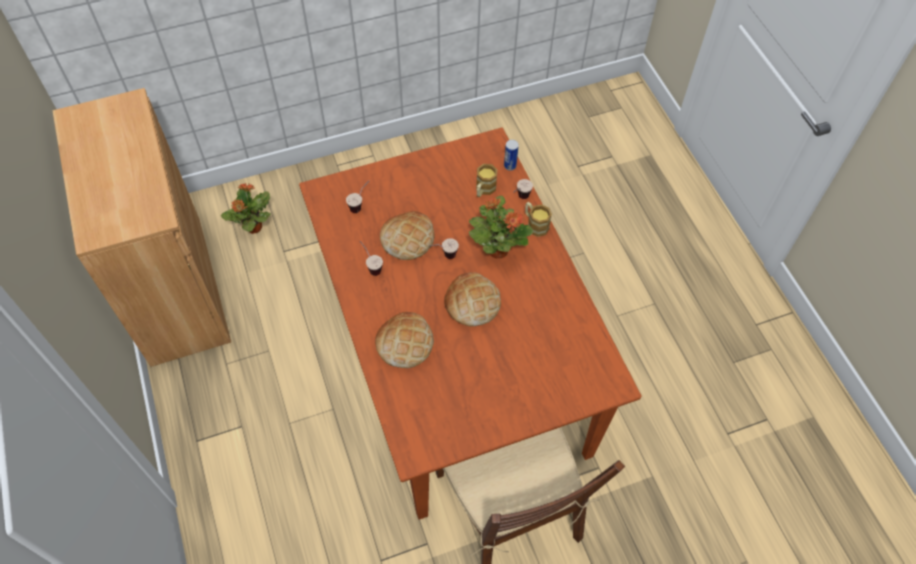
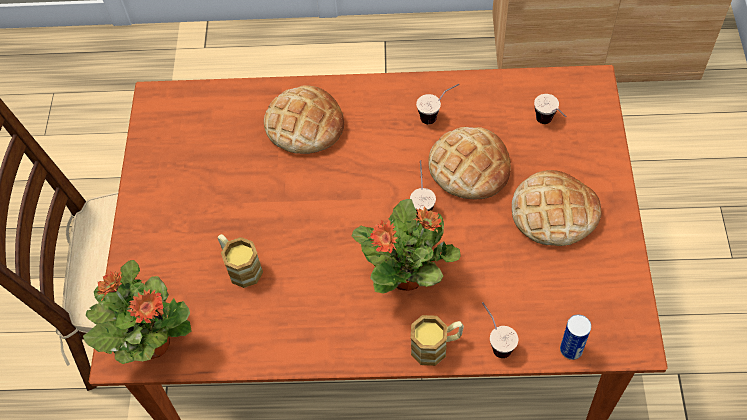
camera: 115 degrees right, 0 degrees up
(253, 227) = (673, 134): potted plant -> potted plant (152, 342)
(472, 302) = (331, 216): bread -> bread (554, 213)
(484, 190) = (530, 293): mug -> mug (240, 267)

